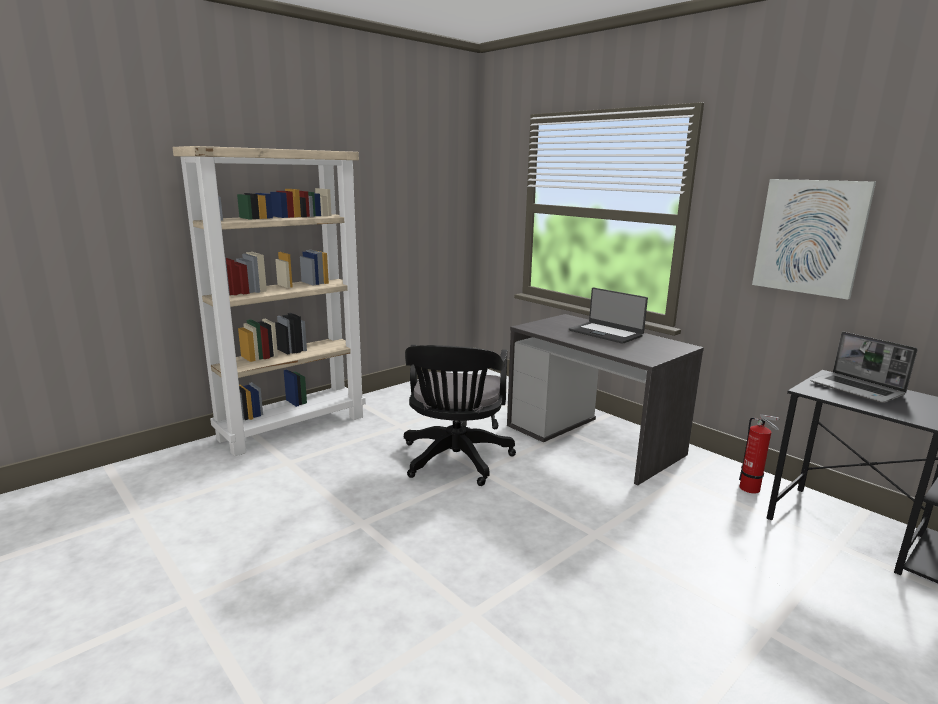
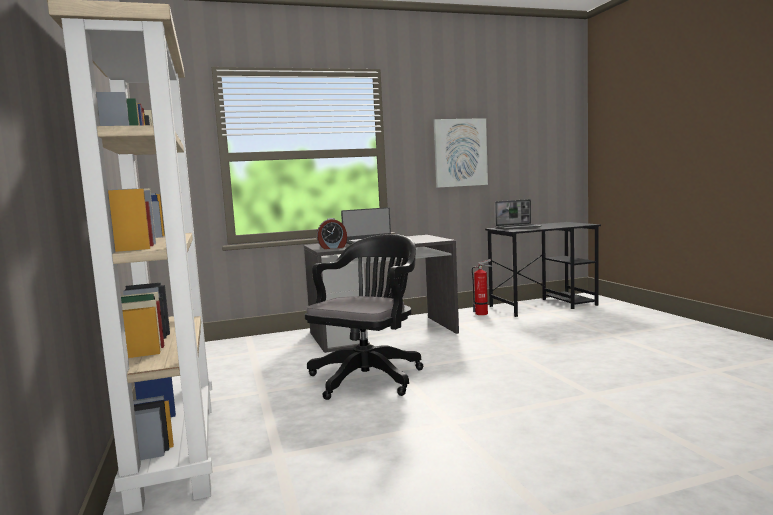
camera: 65 degrees left, 10 degrees down
(455, 461) = (369, 377): black office chair -> black office chair turned 90 degrees counterclockwise
(544, 326) = (332, 247): none -> alarm clock

